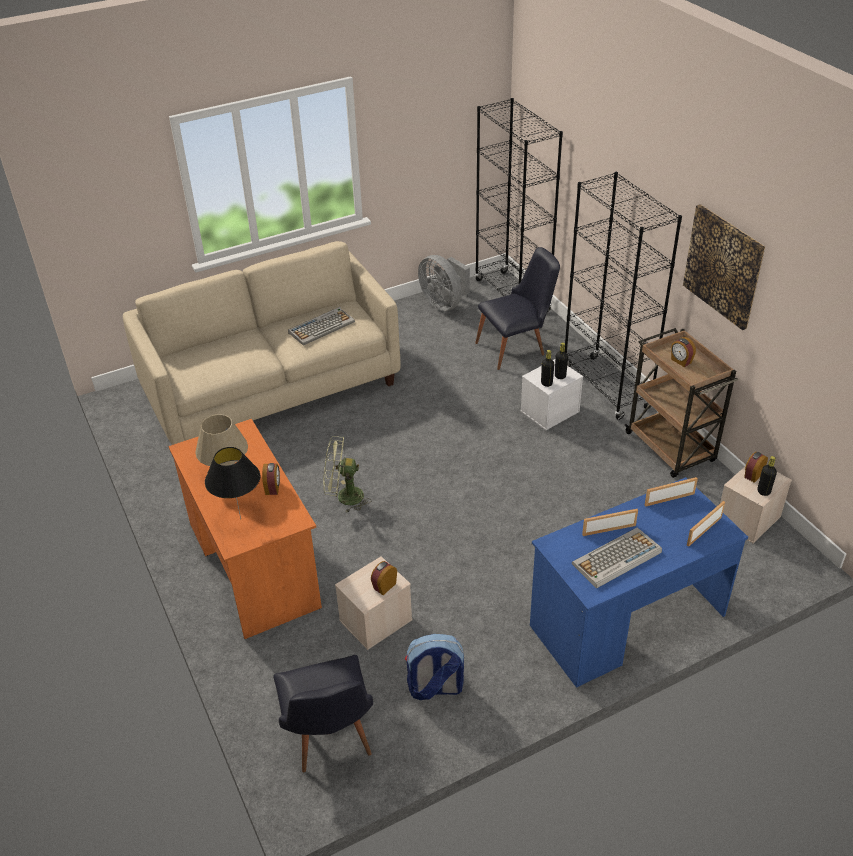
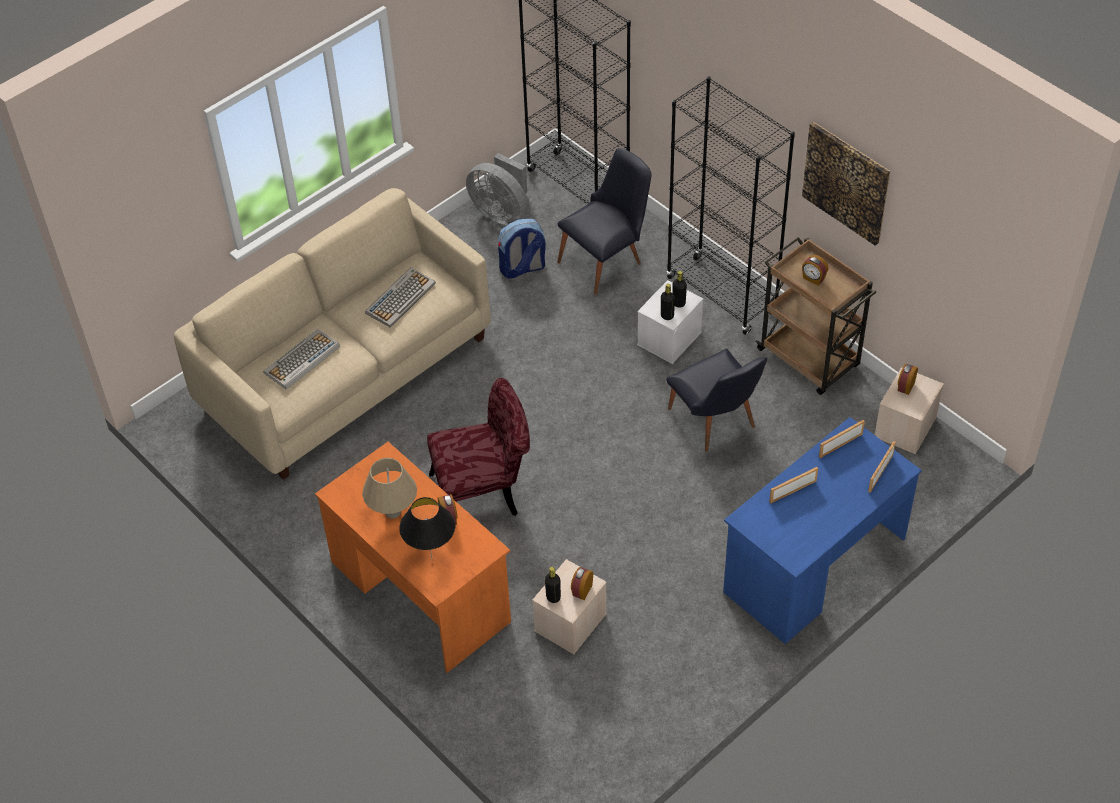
camera: 15 degrees left, 10 degrees up
(330, 739) = (572, 749): black chair -> black chair (716, 423)
(344, 497) = (484, 493): green fan -> red chair
(435, 688) = (653, 676): backpack -> backpack (522, 268)
(616, 559) = (808, 520): keyboard -> keyboard (301, 360)
(763, 491) = (919, 403): black bottle -> black bottle (553, 597)

